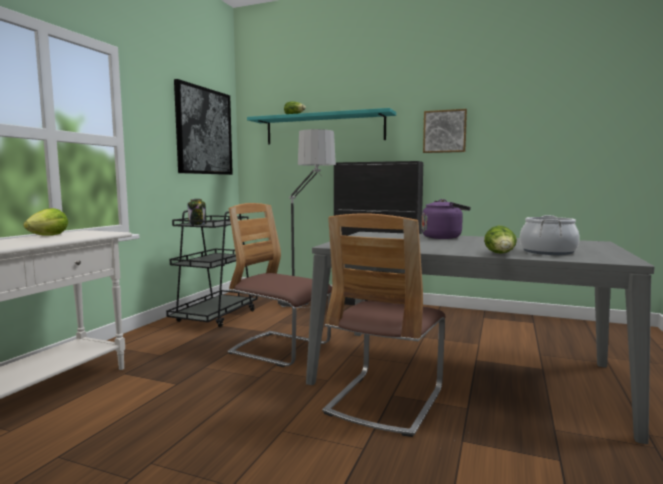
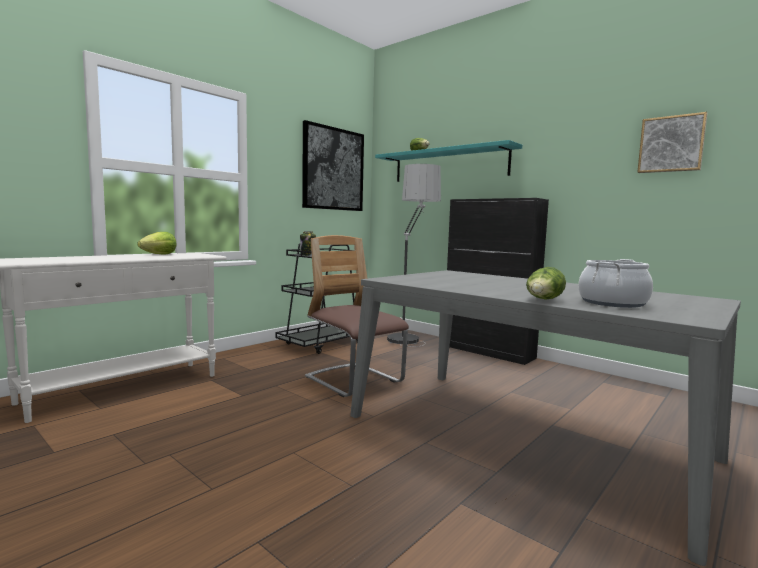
camera: 20 degrees right, 0 degrees up
(385, 401) = (413, 446): chair -> none
(443, 237) = (523, 281): purple kettle -> none
(444, 131) = (575, 165): picture -> picture (671, 144)

